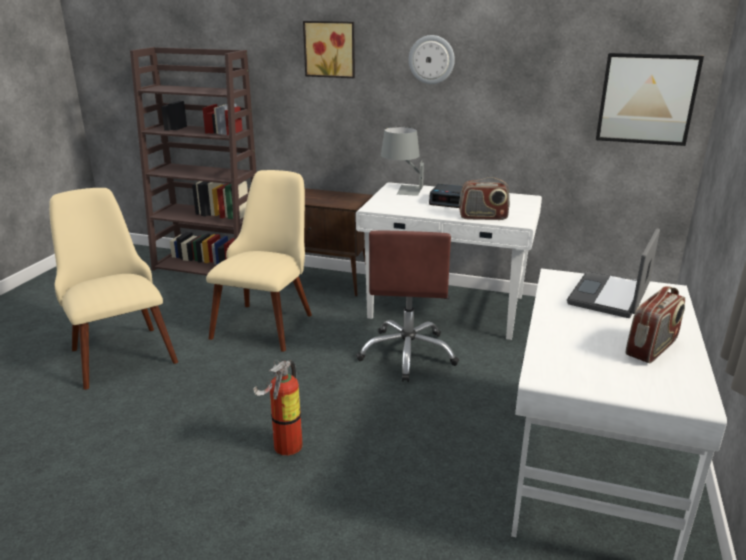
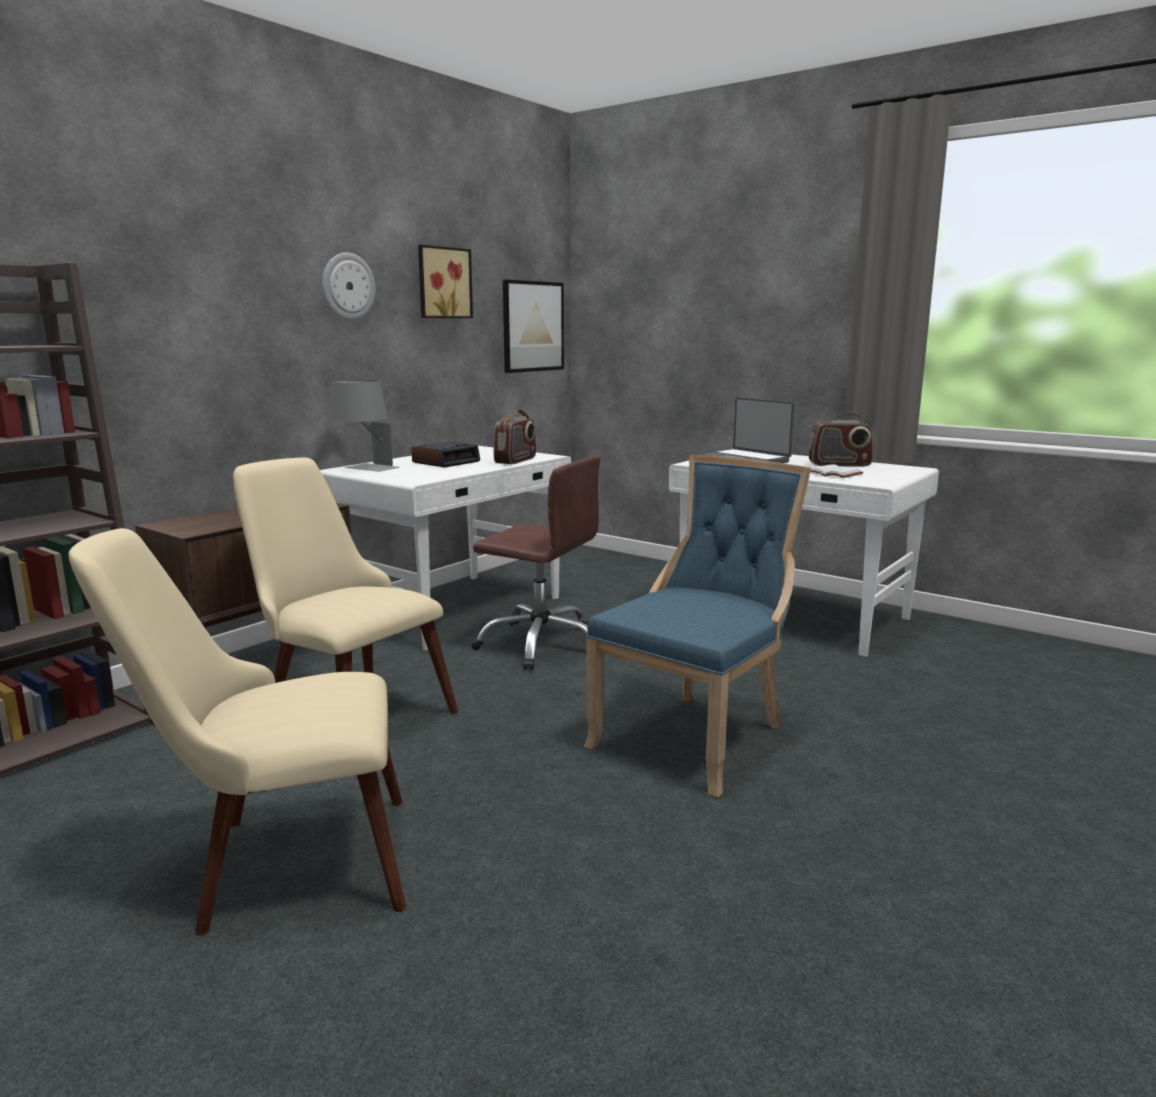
camera: 70 degrees left, 10 degrees down
(284, 448) = (696, 736): fire extinguisher -> blue chair
(330, 49) = (205, 269): picture -> picture (443, 283)
(582, 348) = (835, 474): none -> white book
(652, 348) = (839, 465): radio -> radio turned 120 degrees clockwise

